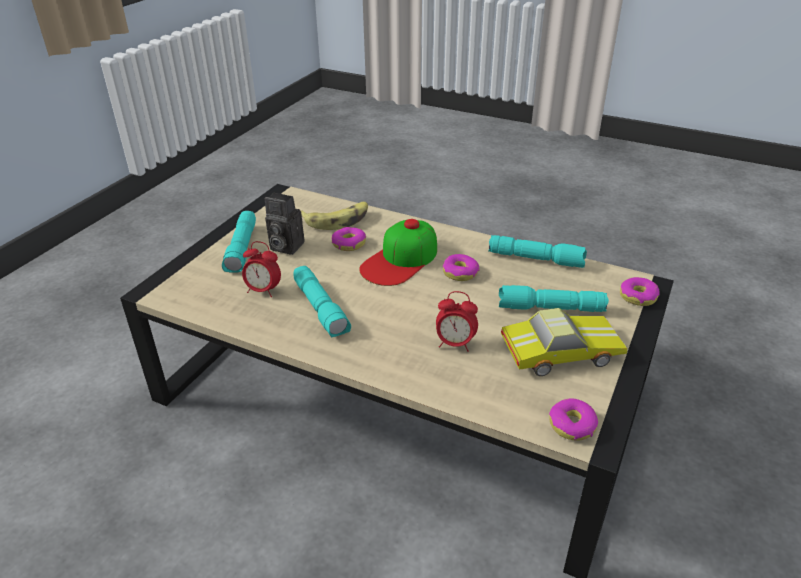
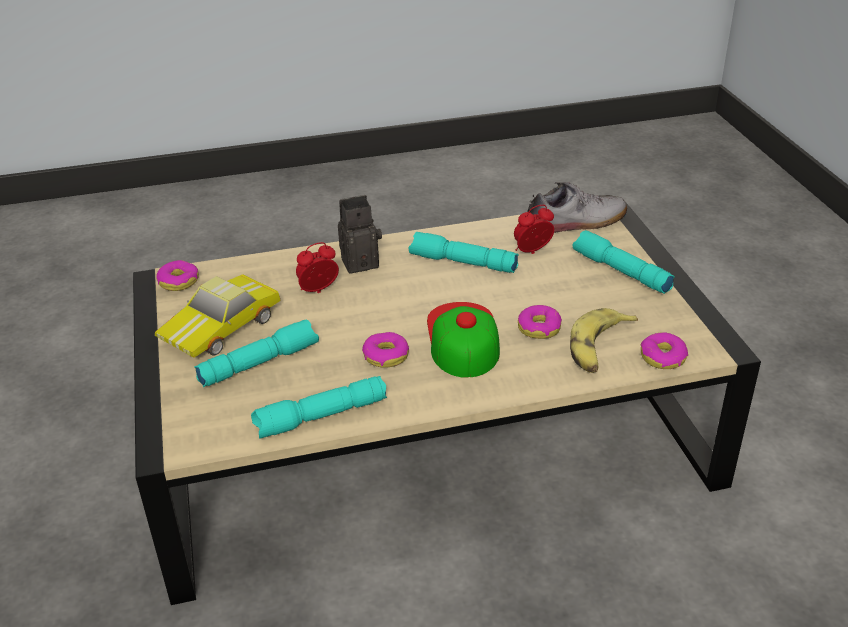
camera: 140 degrees right, 0 degrees up
(189, 296) = (577, 222): none -> shoe
(284, 246) = (591, 293): camera -> camera (361, 261)
(638, 296) = (171, 425): donut -> donut (662, 357)

